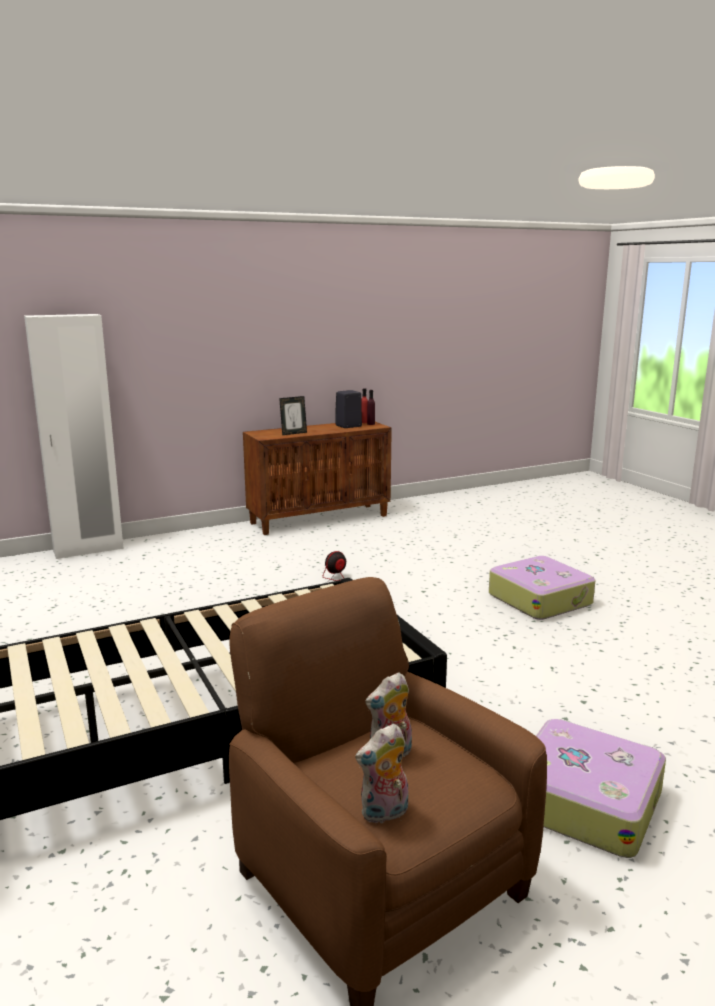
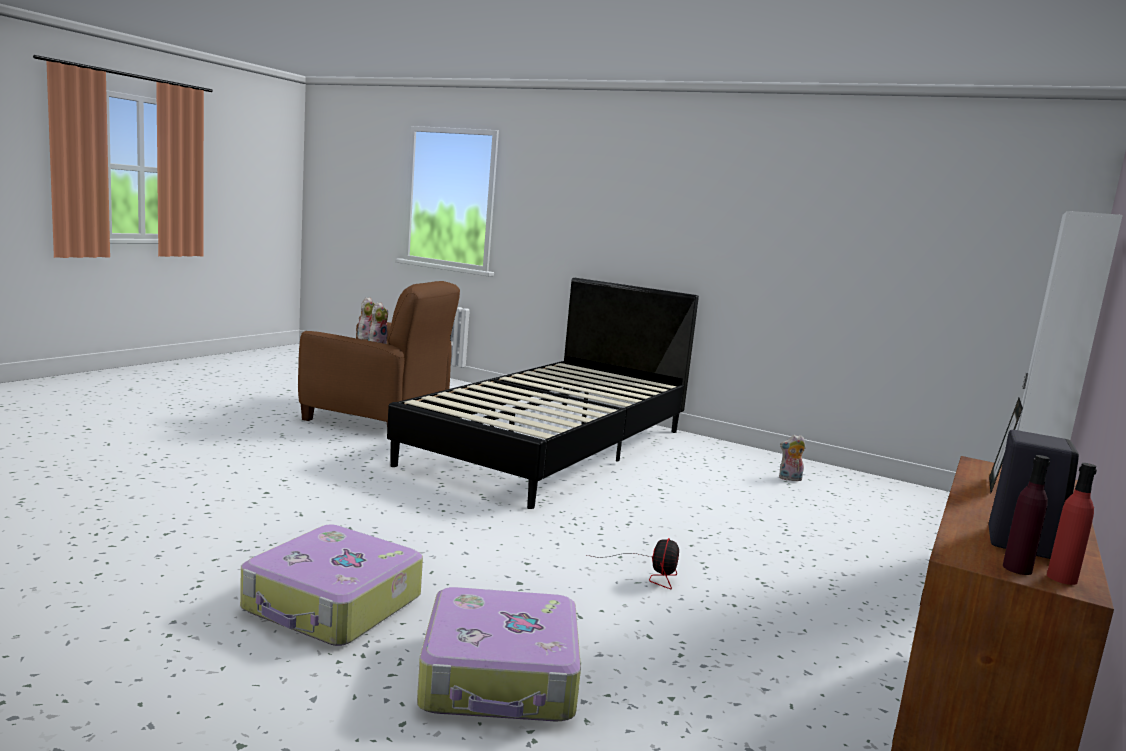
camera: 145 degrees right, 5 degrees down
(45, 627) = (789, 479): none -> plush toy
(584, 801) = (269, 446): suitcase -> suitcase (501, 677)

